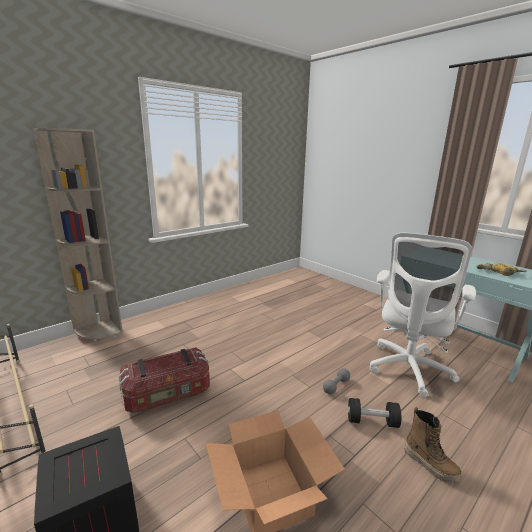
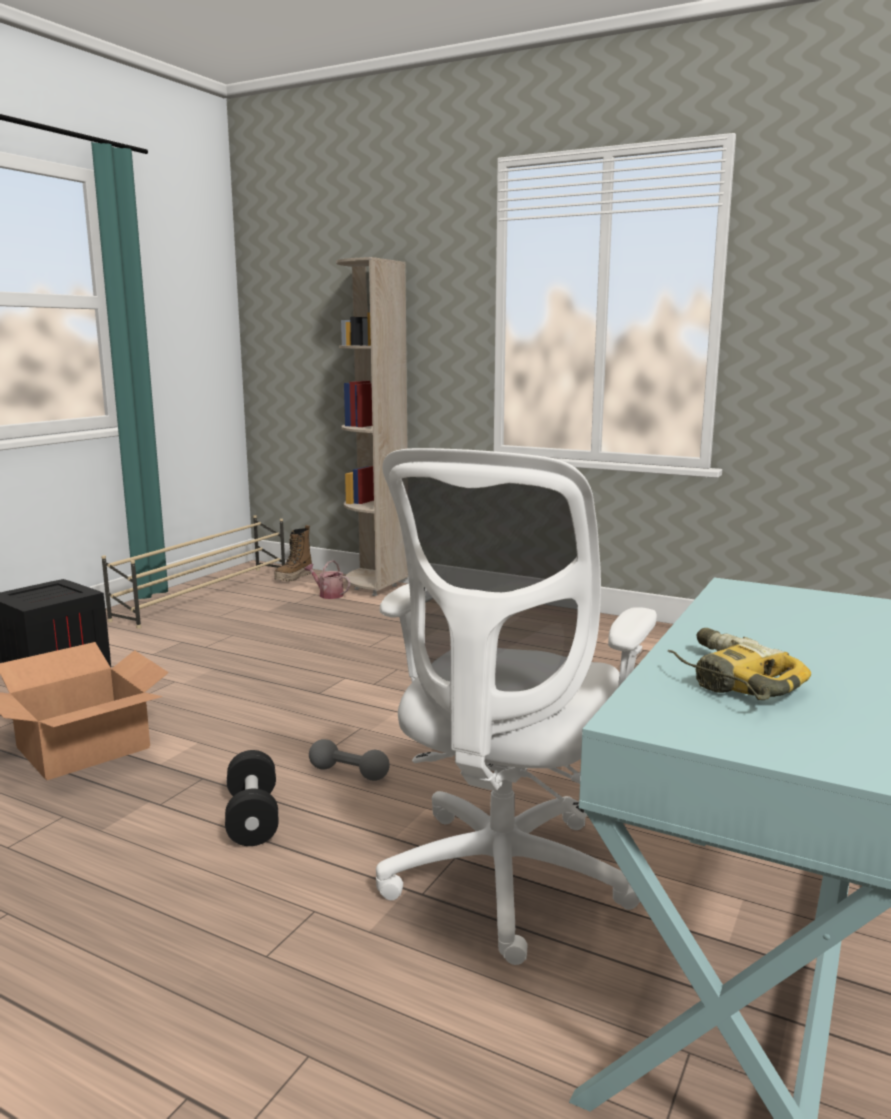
camera: 70 degrees right, 5 degrees down
(91, 351) = (328, 594): none -> watering can
(168, 394) = (257, 654): storage box -> none
(408, 365) = (507, 866): white office chair -> white office chair turned 75 degrees counterclockwise
(430, 464) = (147, 885): boot -> boot (294, 577)

